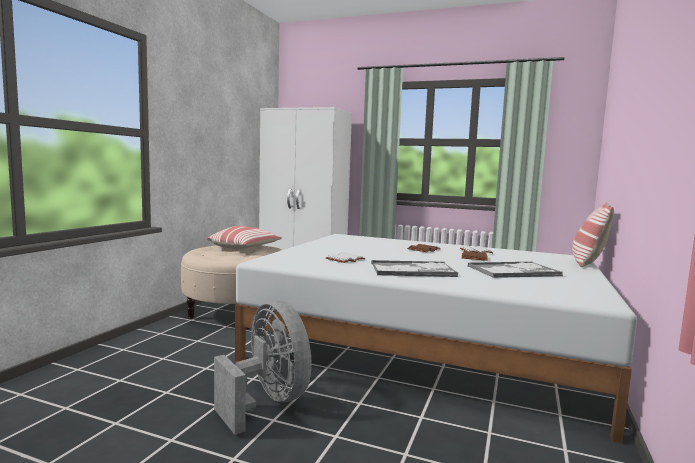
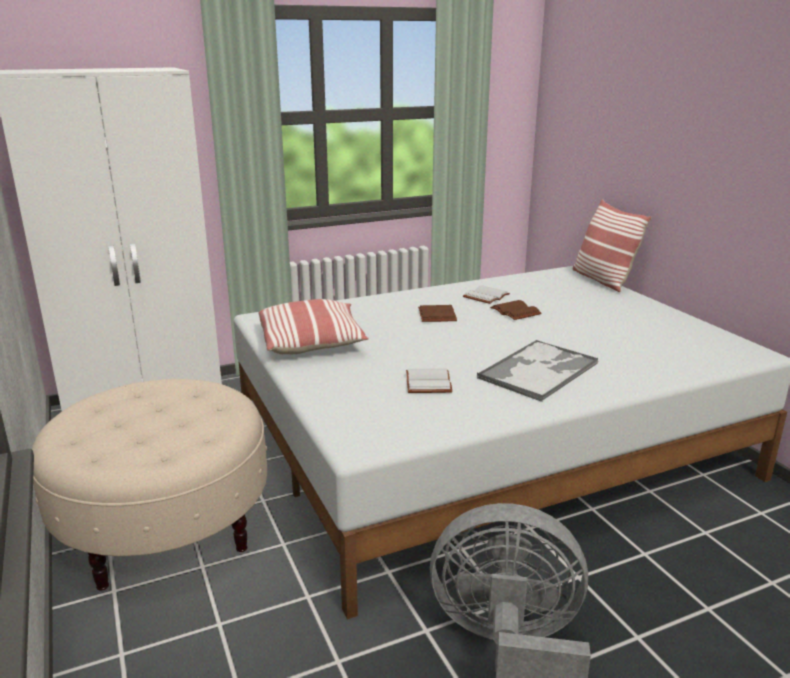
camera: 45 degrees left, 15 degrees up
(245, 248) = (134, 406): pillow -> pillow (312, 343)
(514, 271) = (601, 326): tray -> none

